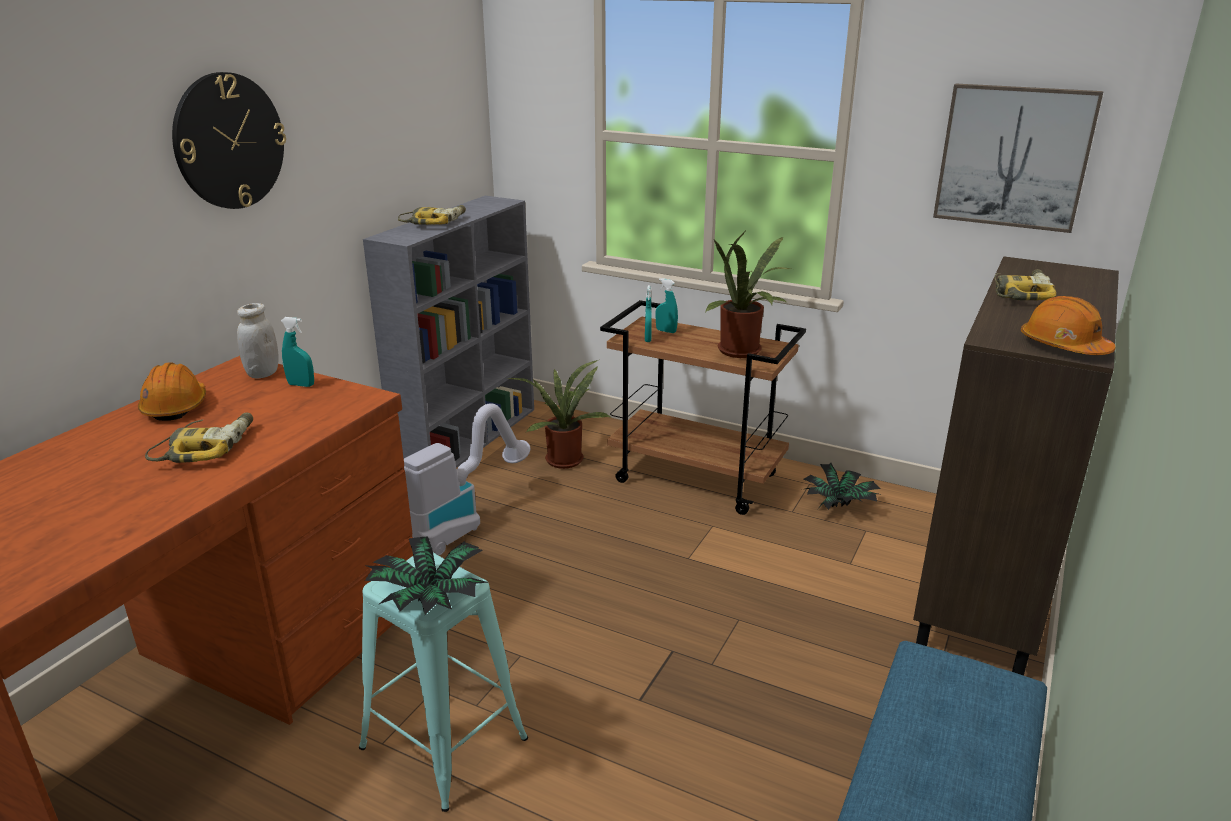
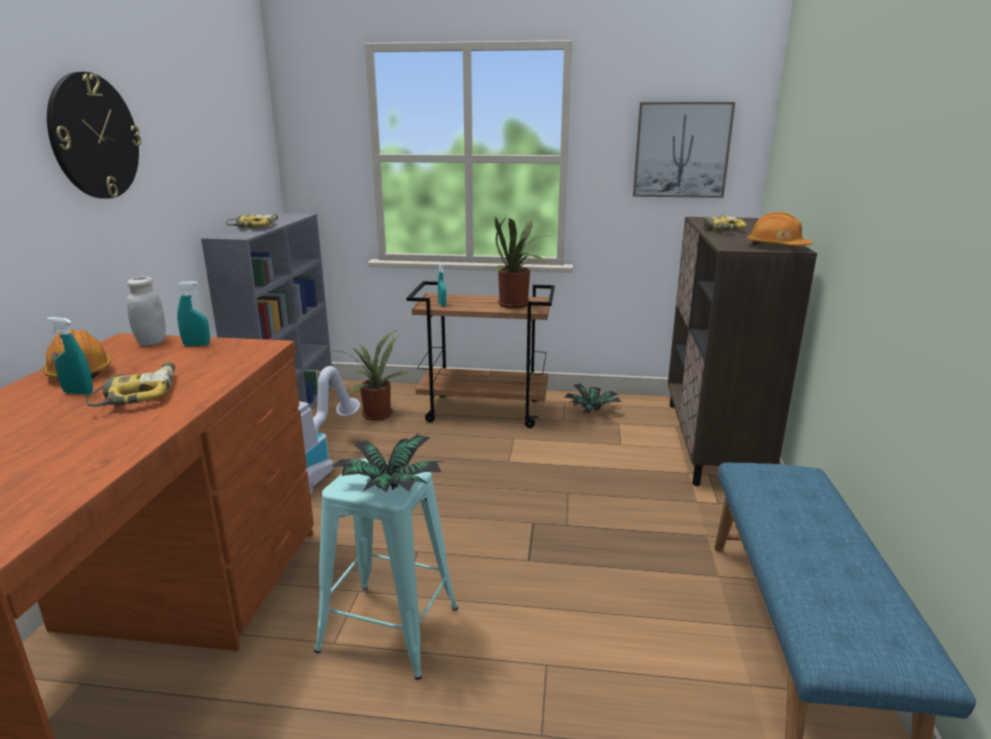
camera: 20 degrees left, 5 degrees down
(666, 331) = (451, 299): turquoise spray bottle -> turquoise spray bottle (78, 392)

